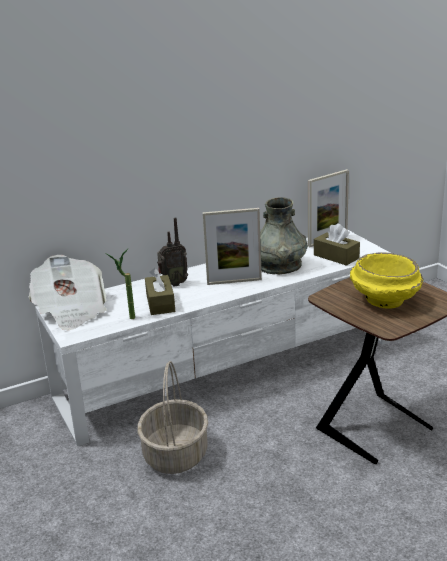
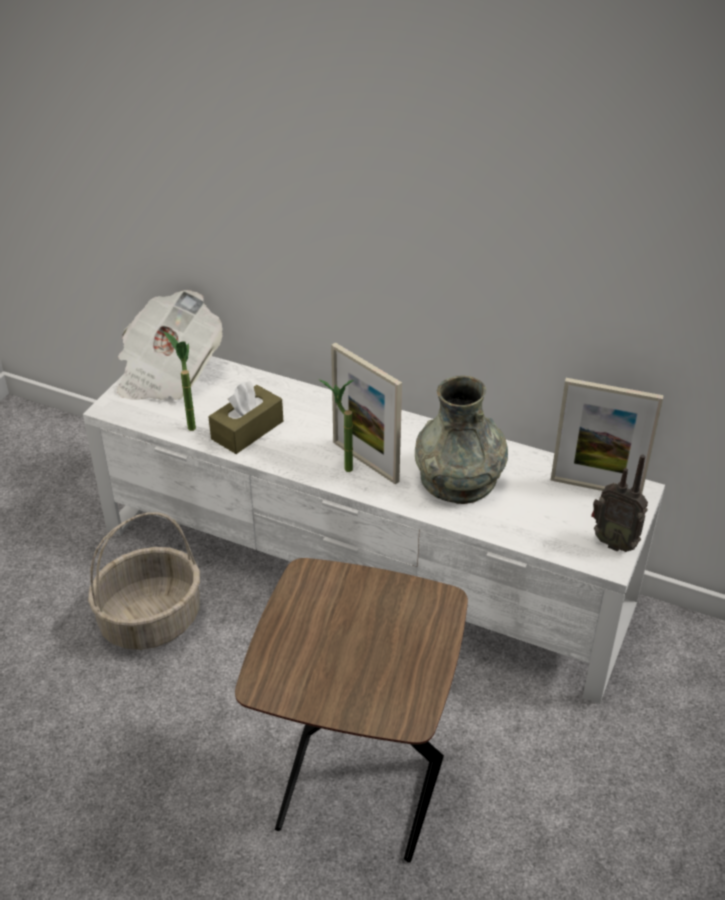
camera: 50 degrees right, 15 degrees up
(173, 284) = (307, 412): radio -> radio (614, 542)
(228, 288) = (340, 467): none -> potted plant
(336, 256) = (547, 523): brown tissue box -> none
(384, 300) = (350, 643): yellow bowl -> none

